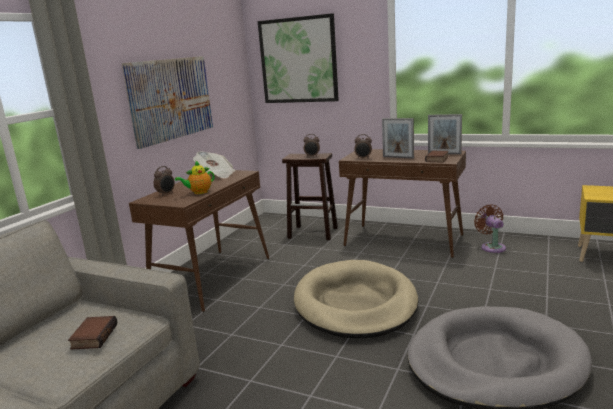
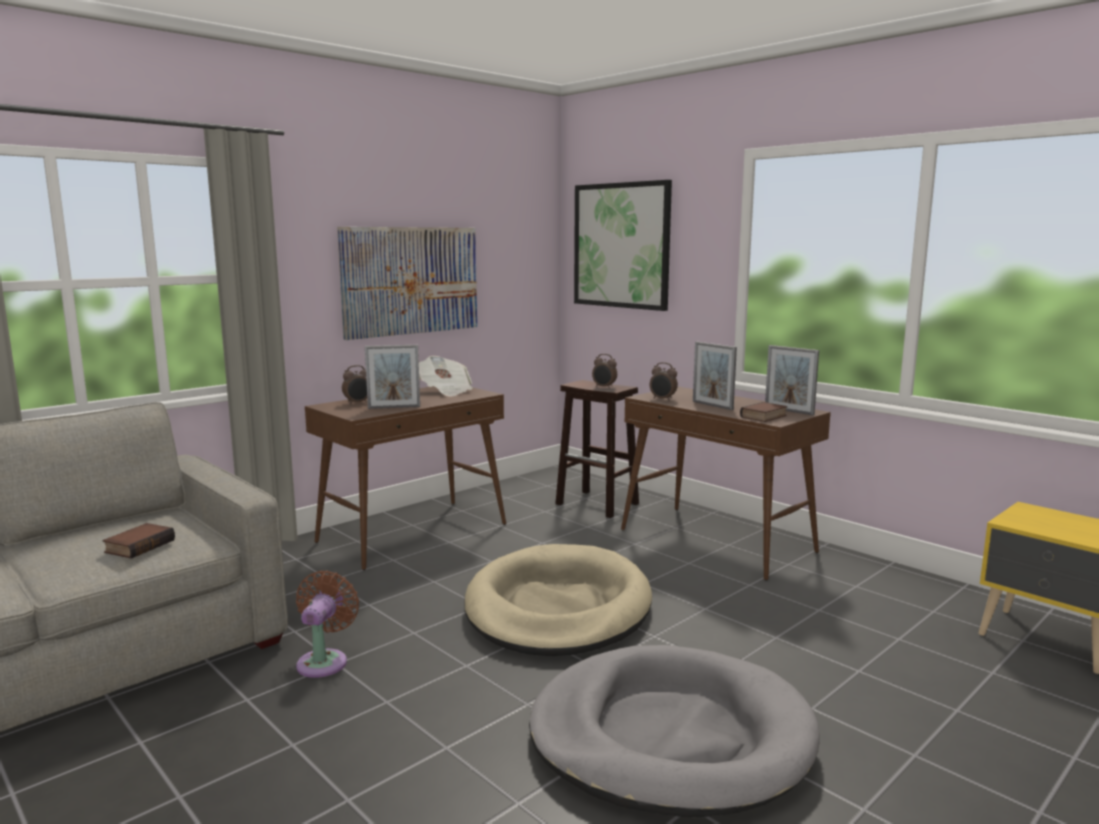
camera: 20 degrees right, 5 degrees down
(199, 192) = (394, 407): teapot -> picture frame
(492, 247) = (847, 579): brown fan -> brown fan (324, 661)

